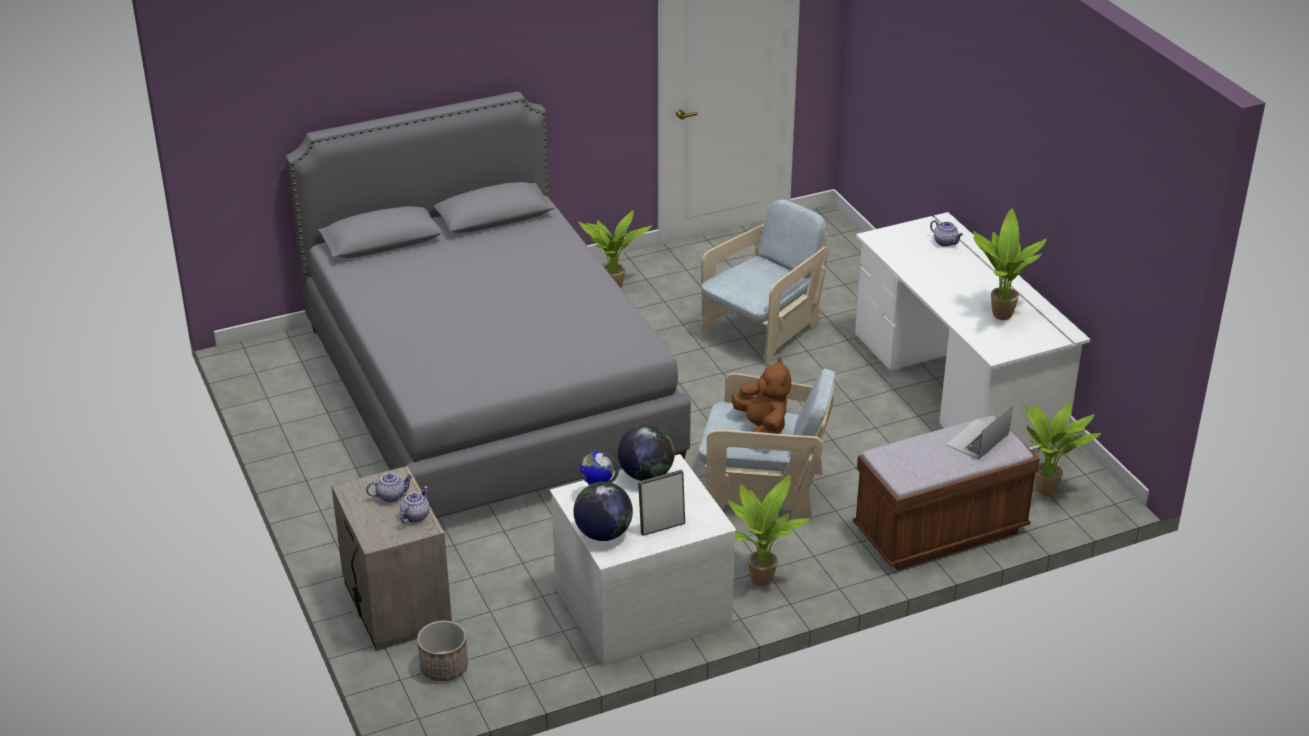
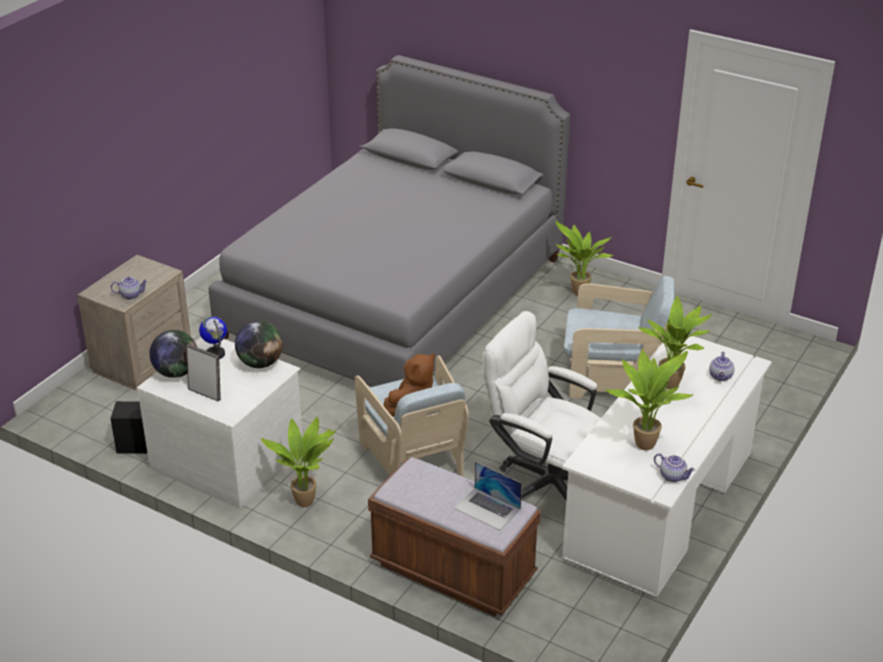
camera: 55 degrees right, 0 degrees up
(391, 496) = (144, 278): teapot -> teapot (673, 476)
(443, 667) = (97, 404): planter -> none
(548, 662) = (135, 444): none -> black speaker
(865, 430) = (542, 479): none -> white office chair
(977, 439) = (487, 508): laptop -> laptop turned 150 degrees counterclockwise
(1049, 490) = (573, 614): potted plant -> potted plant (672, 386)

